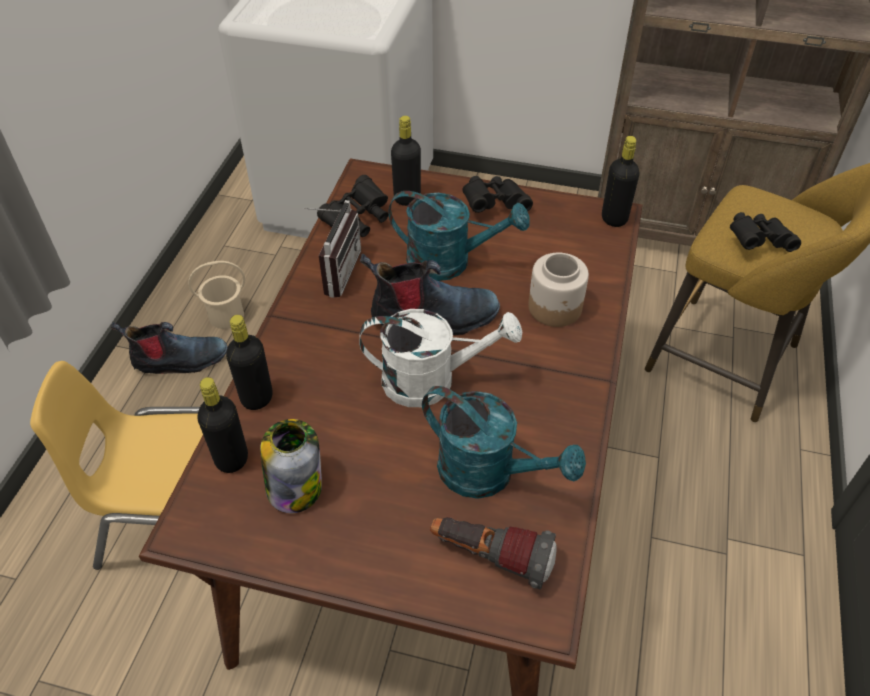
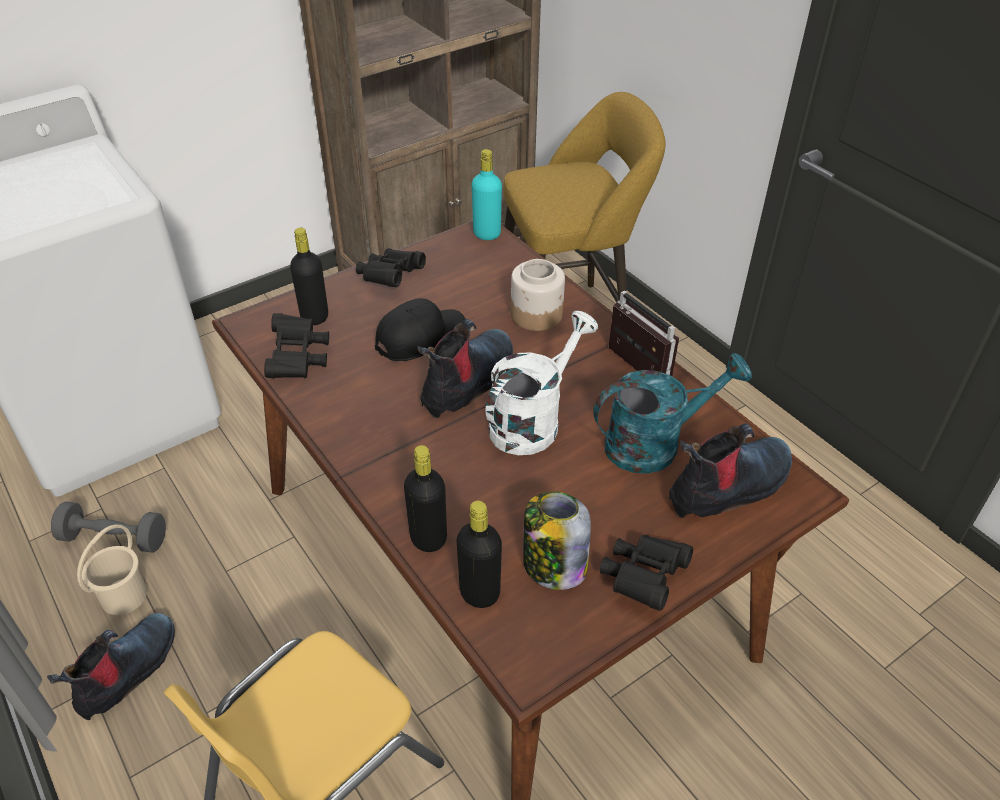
camera: 50 degrees left, 5 degrees down
(260, 278) = (114, 539): none -> grey dumbbell
(334, 271) = (341, 407): radio -> radio (631, 368)
(450, 262) = (420, 337): turquoise watering can -> black cap
(490, 557) = (729, 488): flashlight -> boot
(614, 219) = (487, 234): black bottle -> turquoise bottle
(758, 241) = (572, 200): black binoculars -> black binoculars (643, 578)

